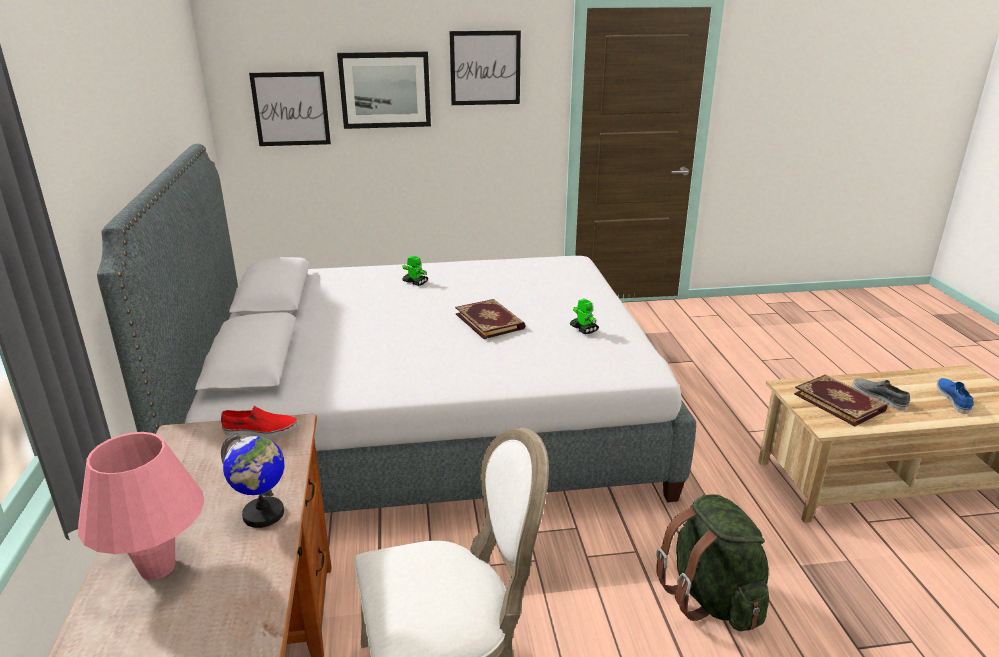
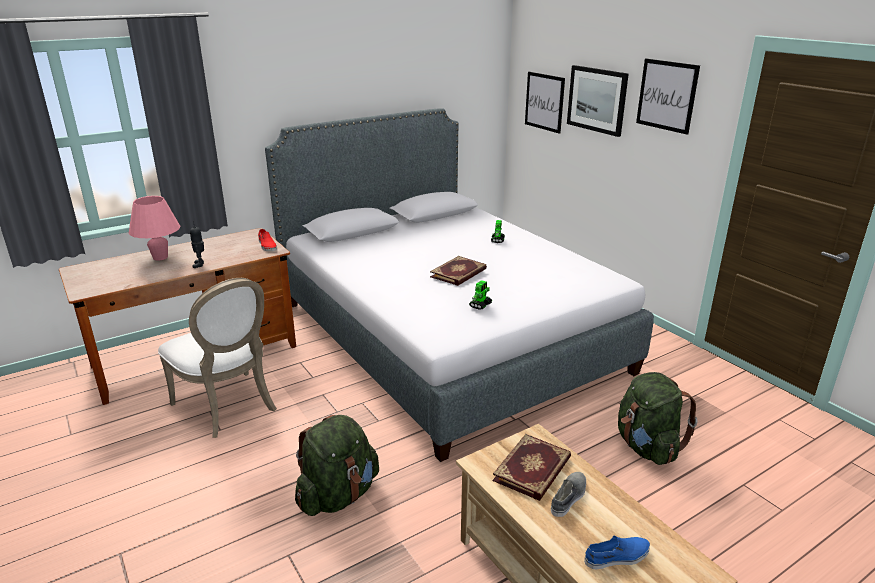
camera: 65 degrees right, 0 degrees up
(263, 514) = (200, 264): globe -> toy robot
(700, 380) = (647, 447): none -> green backpack

